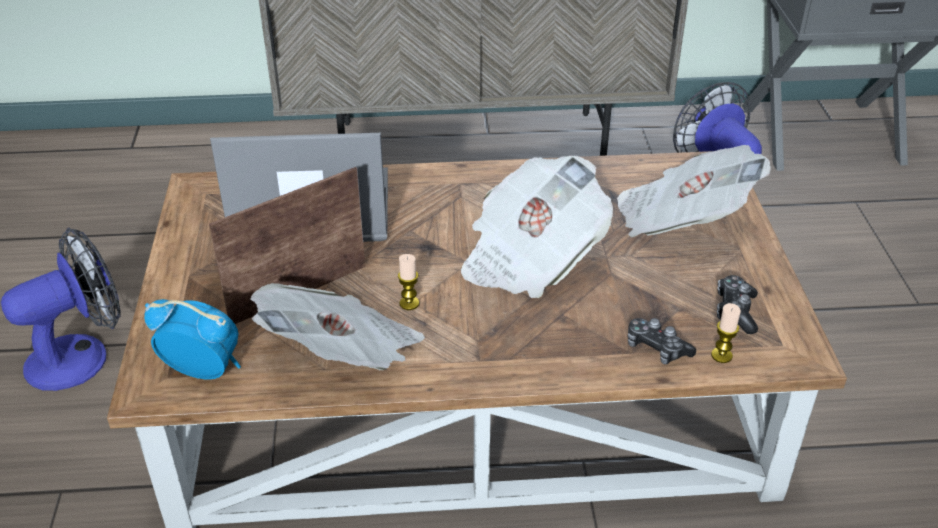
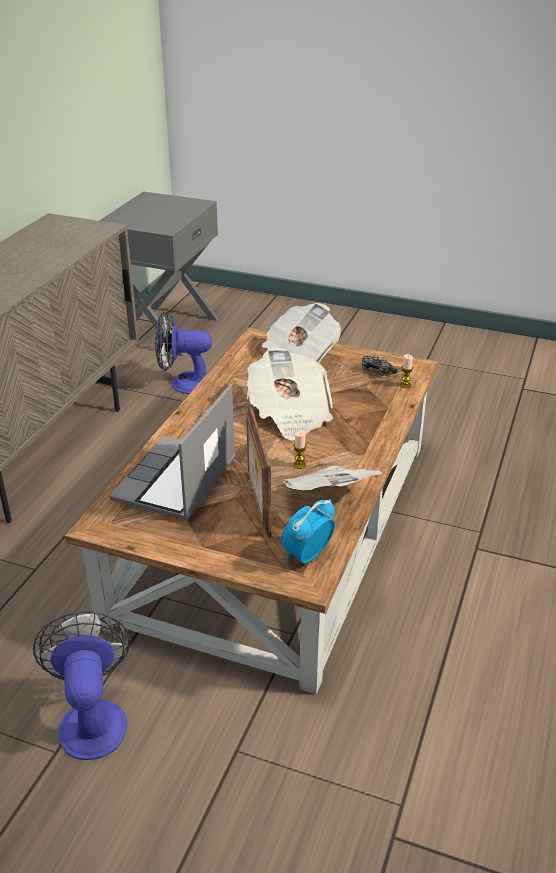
camera: 65 degrees left, 5 degrees down
(656, 348) = (389, 400): game controller -> none

